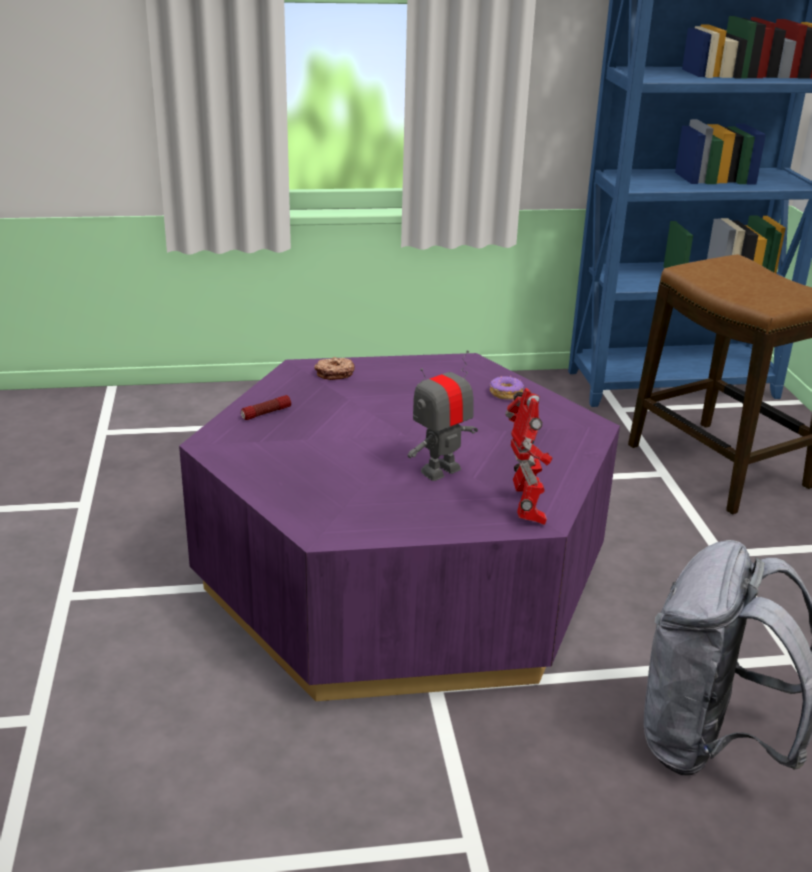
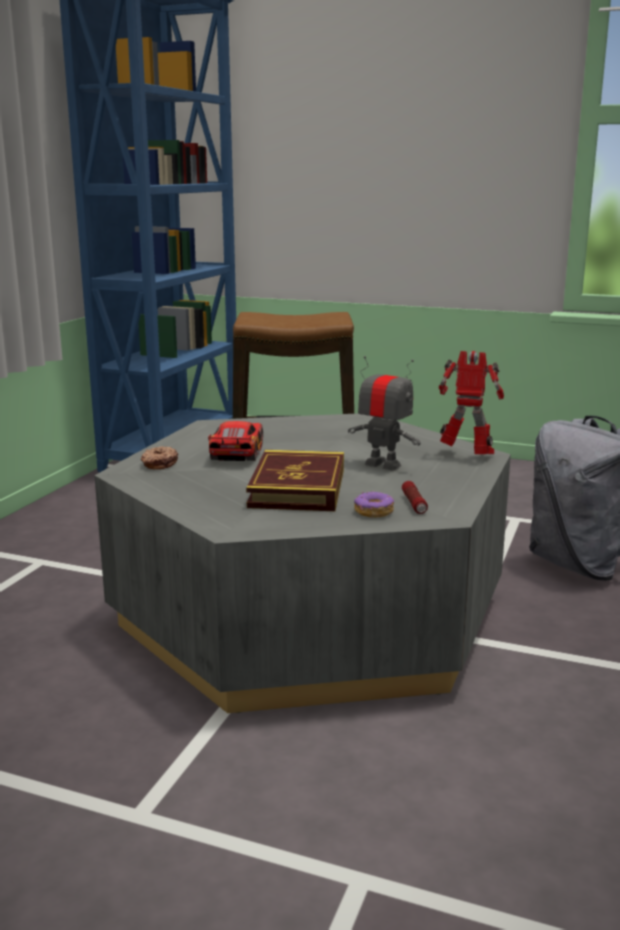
camera: 60 degrees left, 10 degrees down
(266, 413) = (200, 499): flashlight -> flashlight (414, 504)
(332, 445) = (298, 488): none -> book
(400, 394) = (236, 452): none -> toy car
(401, 577) = (309, 613): purple coffee table -> grey coffee table
(440, 471) = (383, 465): toy robot -> toy robot turned 135 degrees clockwise
(505, 393) = (282, 426): donut -> donut (373, 512)

